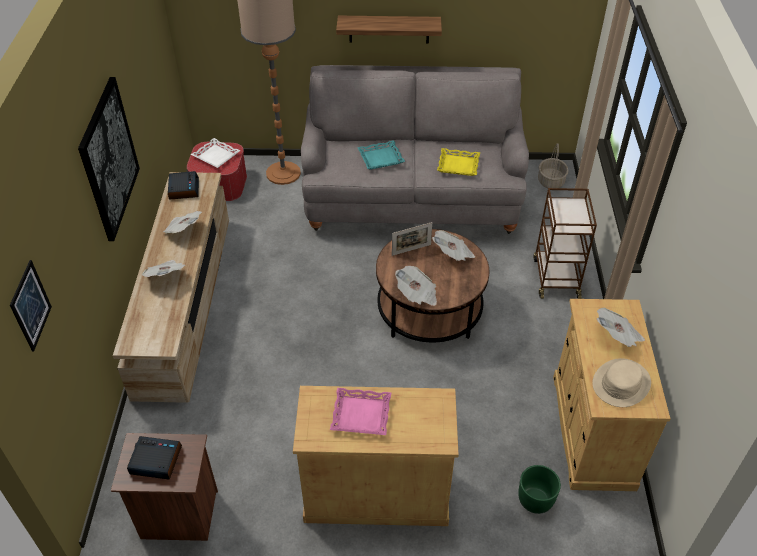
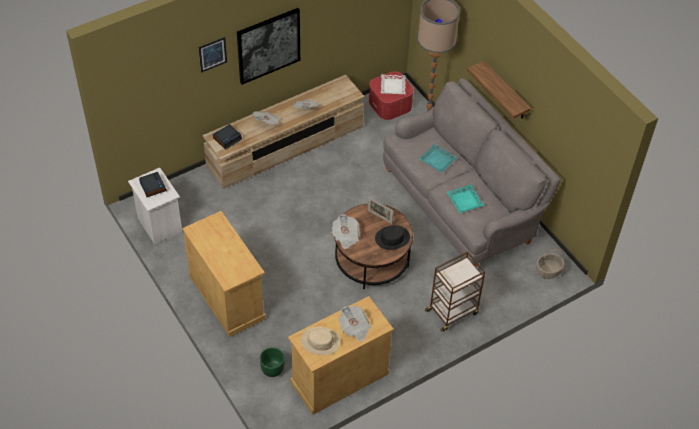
camera: 55 degrees right, 5 degrees up
(30, 306) = (146, 81): picture -> picture (212, 54)
(178, 516) = (159, 225): brown nightstand -> white nightstand
(183, 189) = (337, 89): alarm clock -> alarm clock (227, 138)
(361, 414) = (221, 242): pink tray -> none
(453, 254) = (392, 238): newspaper -> black hat
(458, 165) = (465, 201): yellow tray -> turquoise tray

